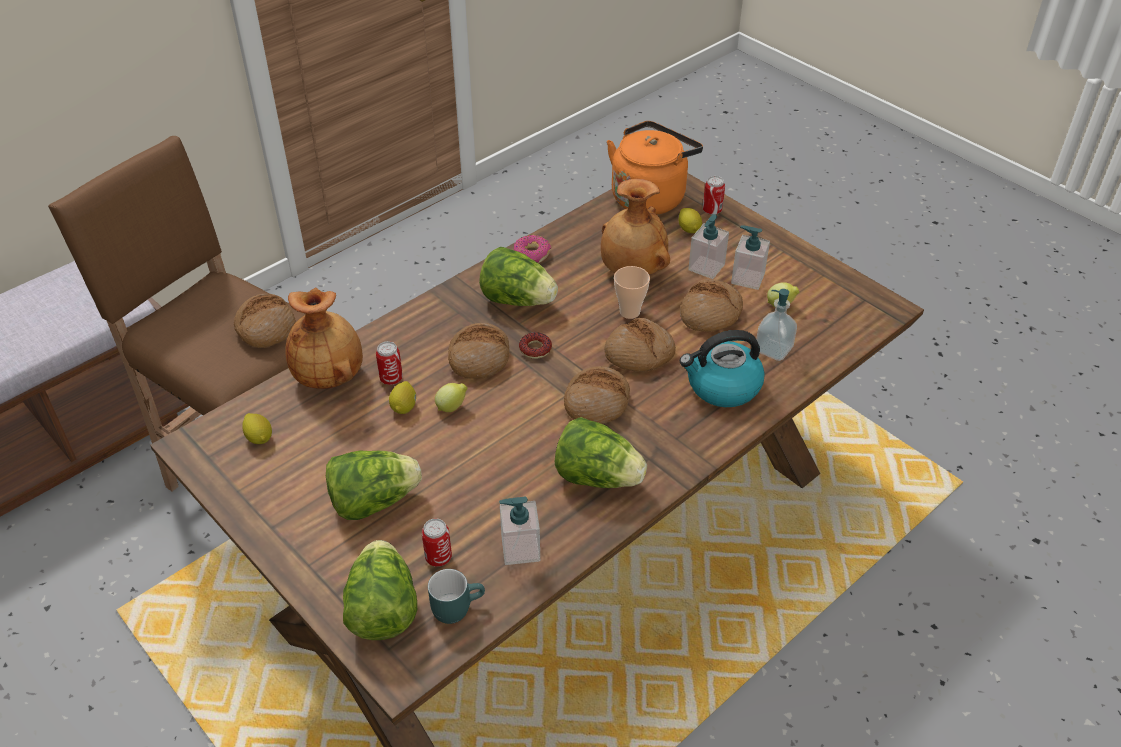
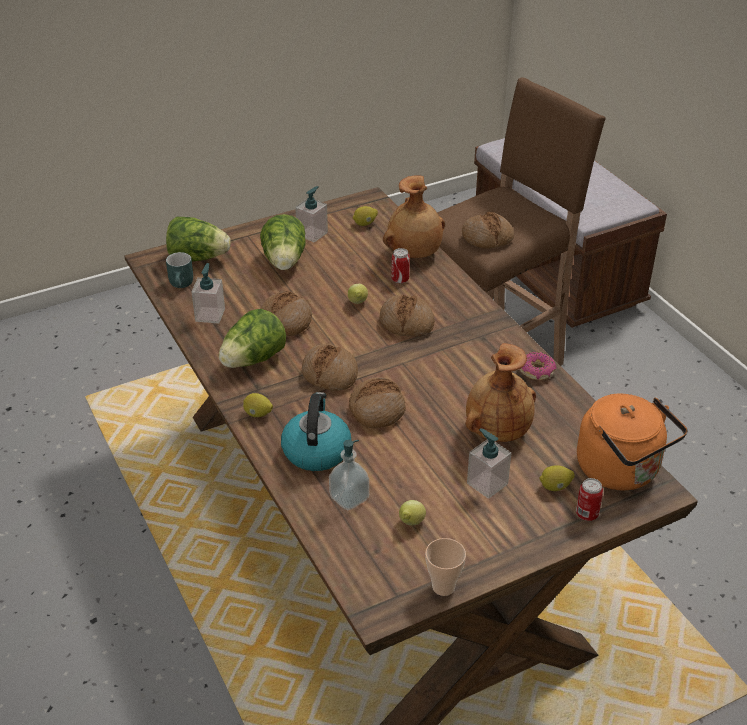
camera: 105 degrees right, 5 degrees down
(404, 407) = (367, 282): lemon -> lemon (258, 414)
(438, 557) = (223, 282): can -> none
(518, 300) = (473, 353): lettuce -> none
(535, 349) = (406, 352): donut -> none
(629, 312) = (435, 415): cup -> cup (443, 587)
(710, 314) = (414, 468): bread -> bread (285, 321)
(747, 278) = (460, 510): soap dispenser -> soap dispenser (312, 234)

